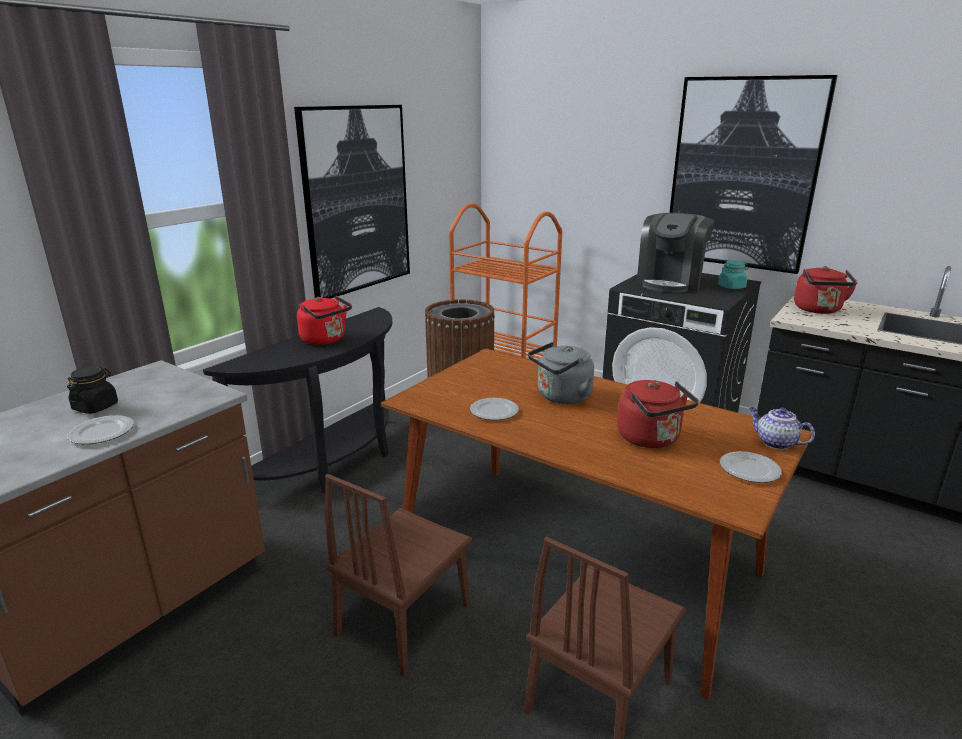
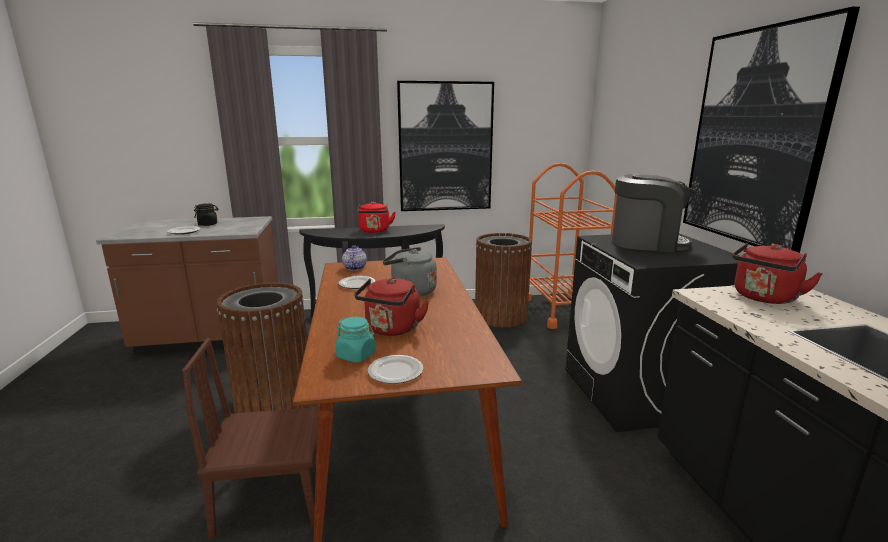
camera: 45 degrees right, 5 degrees down
(404, 619) = (273, 401): brown chair -> brown trash can
(670, 282) = (647, 243): coffee machine -> coffee machine turned 150 degrees counterclockwise
(731, 287) = (701, 258): turquoise jar -> turquoise jar (356, 355)
(775, 442) = (465, 370): teapot -> teapot (354, 268)

